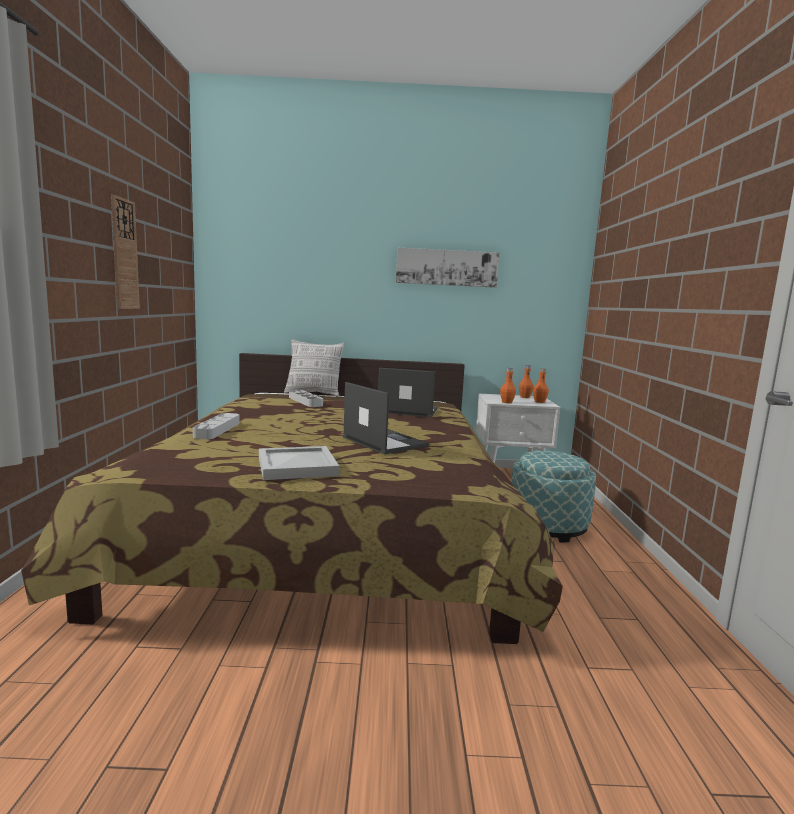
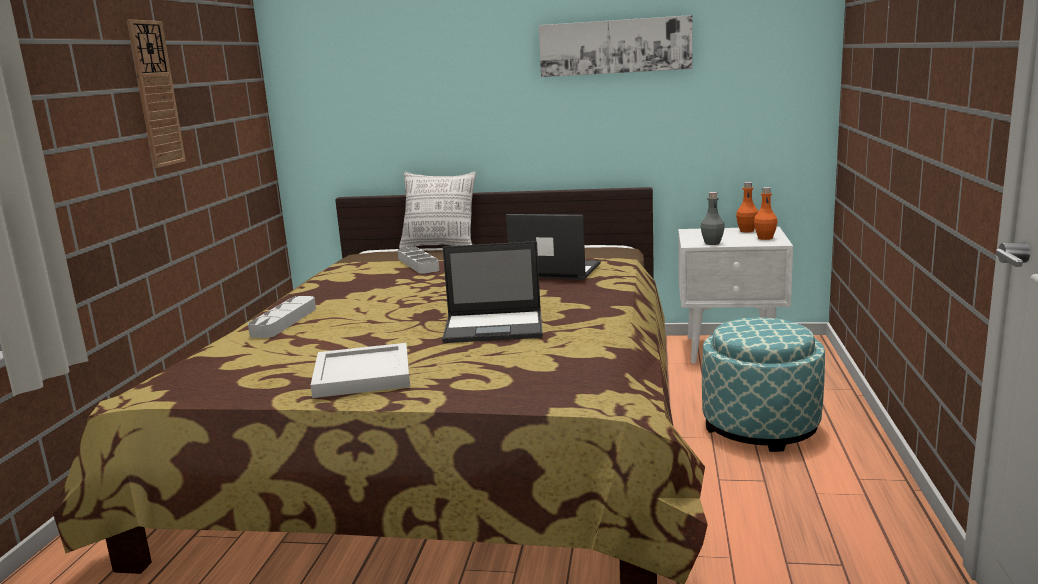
camera: 10 degrees right, 5 degrees up
(384, 441) = (495, 327): laptop -> laptop turned 120 degrees clockwise
(507, 402) = (712, 243): orange bottle -> grey bottle

